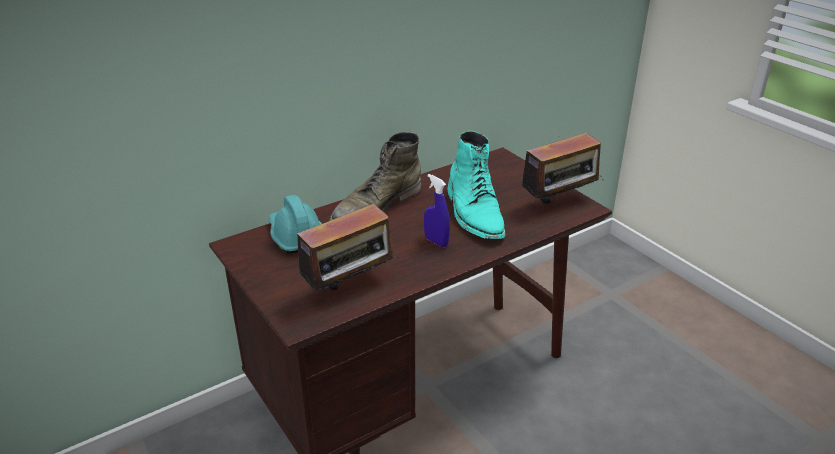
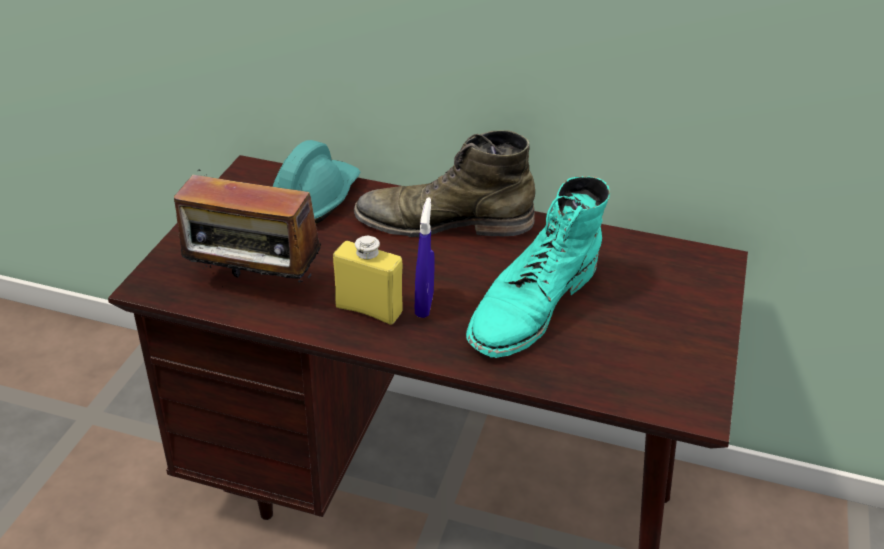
camera: 50 degrees right, 5 degrees up
(419, 259) = (369, 309): none -> yellow bottle
(559, 203) = (671, 374): radio -> none

